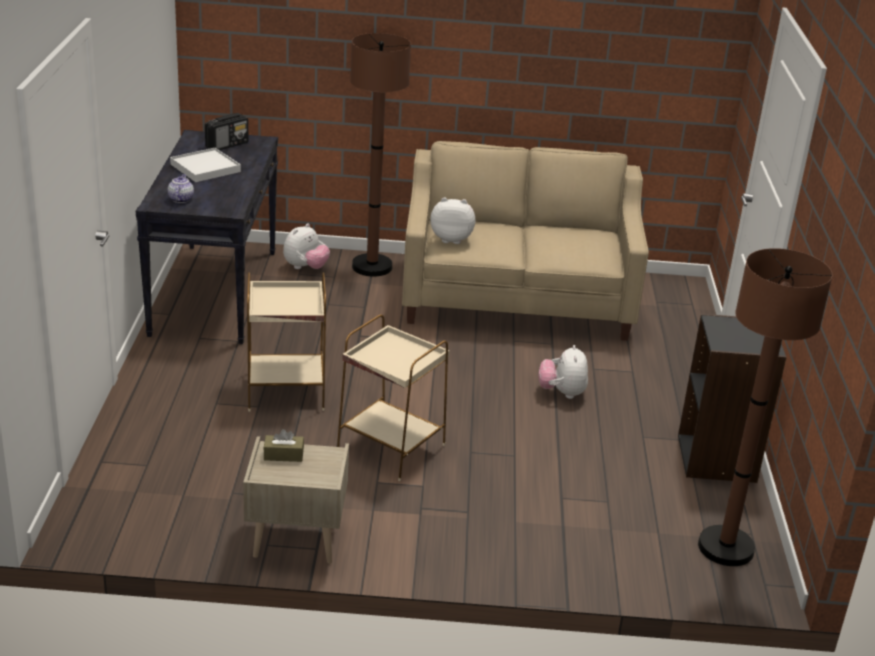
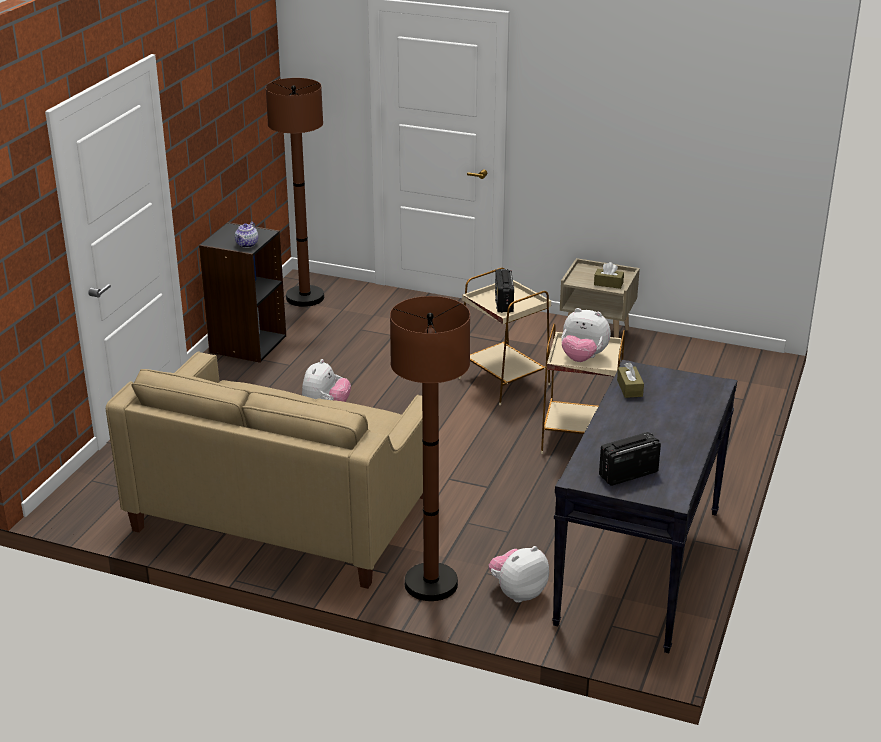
camera: 160 degrees left, 0 degrees up
(180, 199) = (688, 390): teapot -> teapot (247, 245)
(205, 168) = (659, 434): white tray -> none
(233, 196) = (629, 388): none -> brown tissue box
(397, 354) = (504, 303): none -> radio
(451, 239) = (375, 426): plush toy -> plush toy (583, 358)

